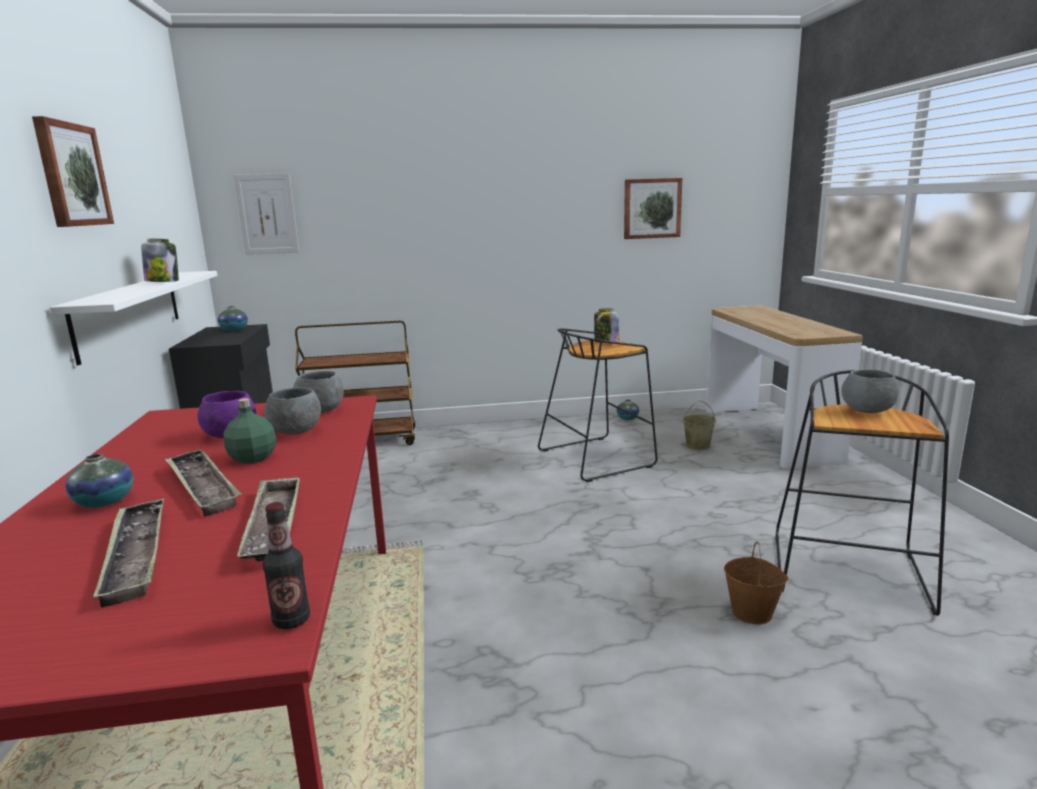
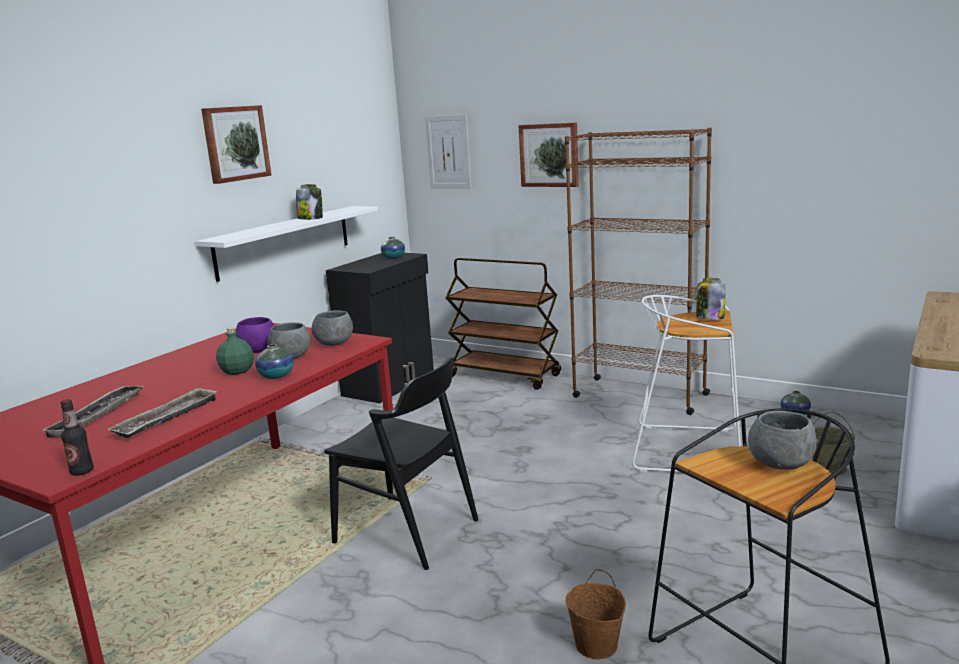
camera: 40 degrees right, 0 degrees up
(104, 502) = (138, 380): vase -> vase (276, 376)
(202, 487) = (184, 384): tray -> none
(470, 595) = (407, 531): none -> black chair
(503, 430) = (639, 395): none -> brown bookcase
(597, 457) = (689, 449): black stool -> white stool
(652, 208) = (854, 151): picture -> picture (549, 155)

